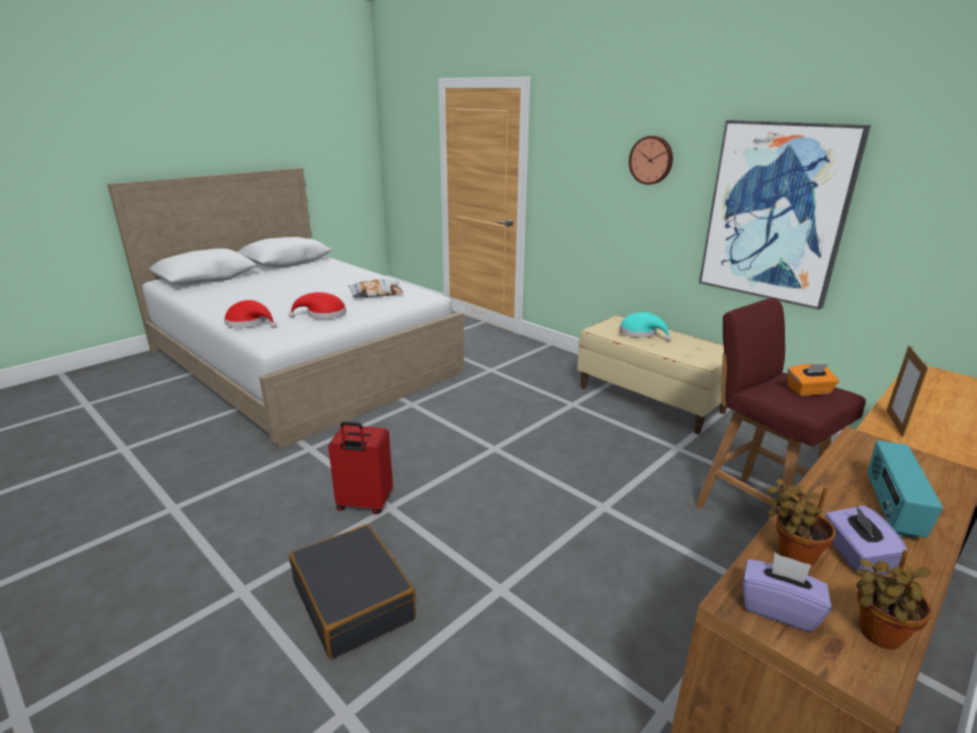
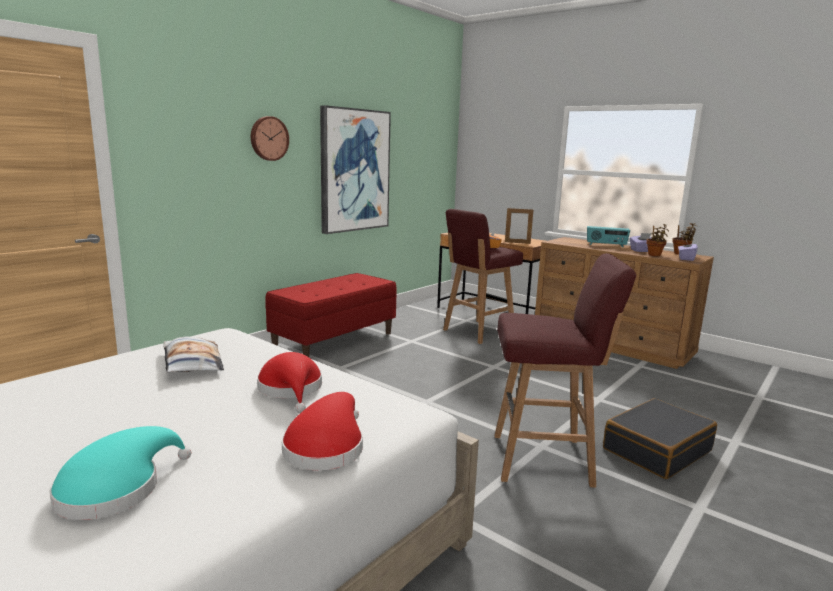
camera: 95 degrees left, 10 degrees down
(364, 504) = (544, 460): red suitcase -> red stool
(640, 333) = (318, 288): turquoise hat -> turquoise hat (116, 489)
(650, 399) = (334, 341): beige bench -> red bench

